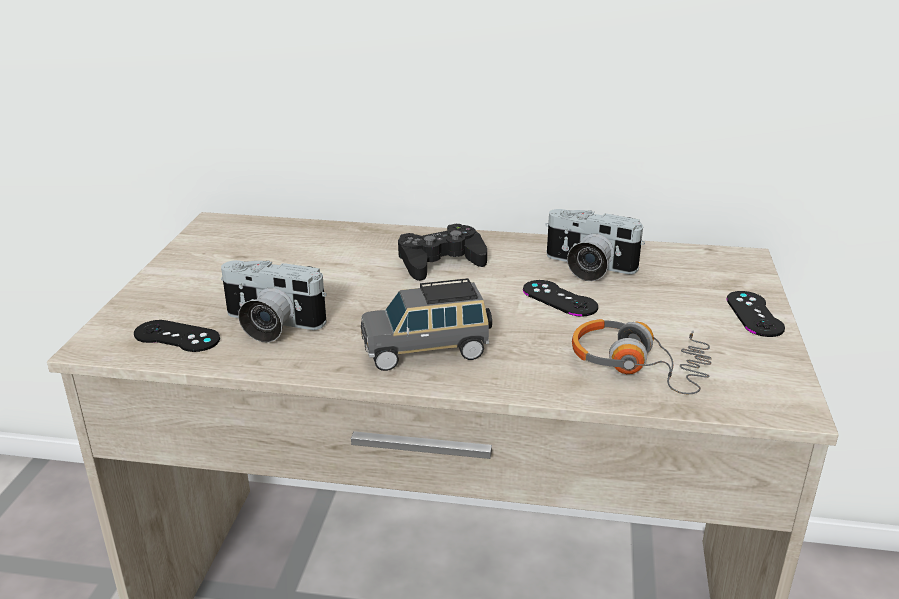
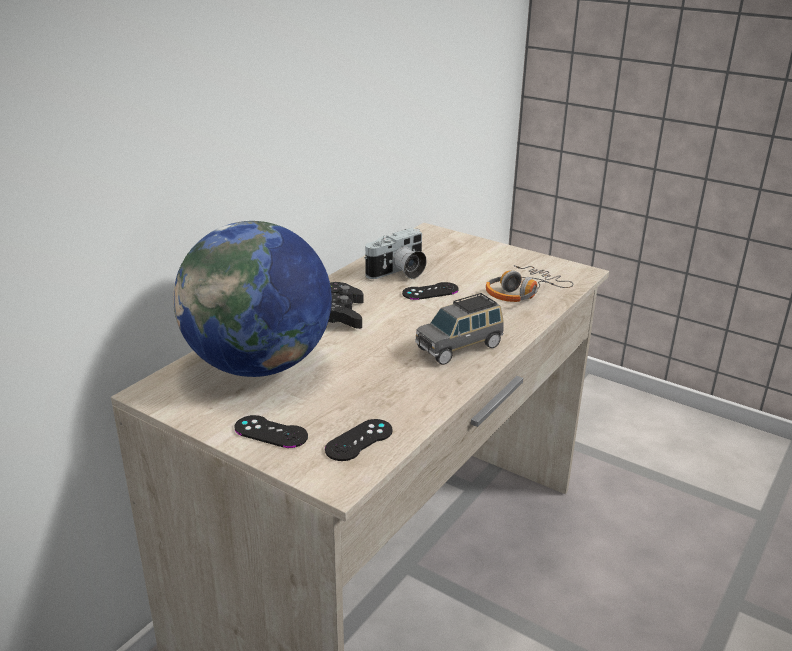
camera: 65 degrees left, 0 degrees up
(269, 325) = (376, 397): camera -> none
(294, 252) = (259, 365): none -> globe
(427, 351) = (460, 347): grey toy car -> grey toy car turned 45 degrees clockwise
(754, 314) = (493, 250): black game controller -> black game controller (271, 432)

